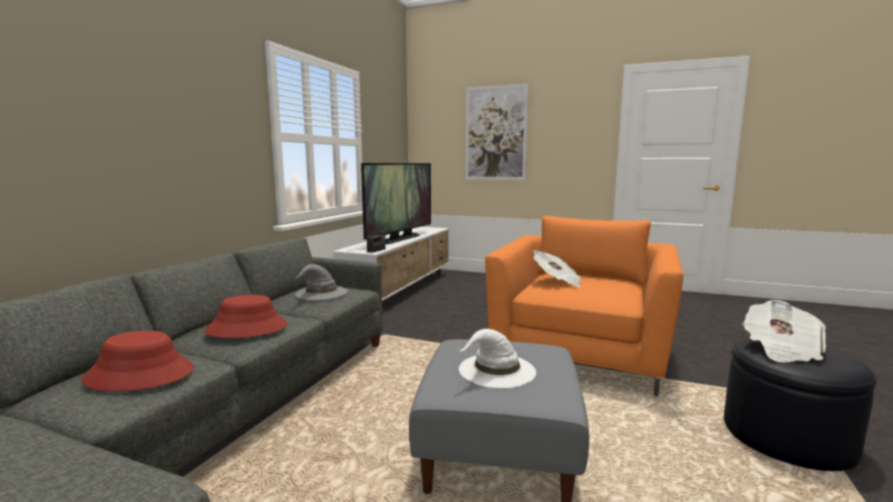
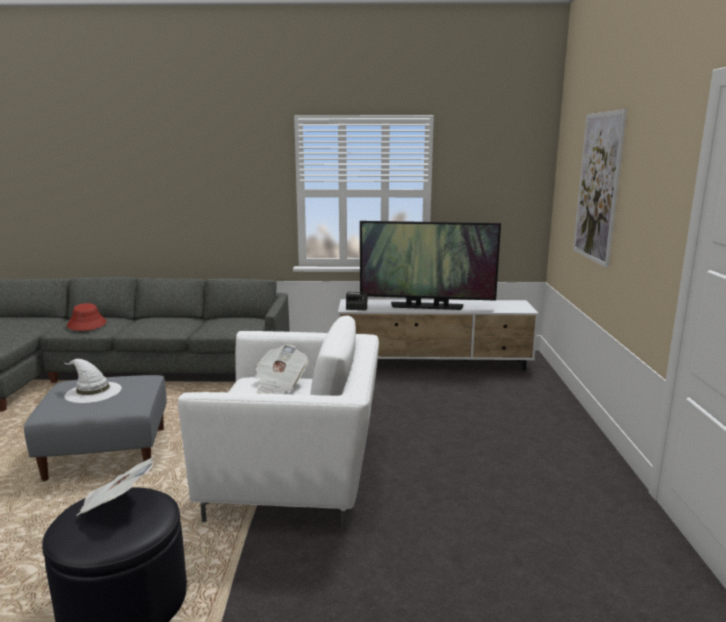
camera: 70 degrees right, 5 degrees up
(247, 328) = (150, 324): red hat -> none
(321, 293) = (230, 323): grey hat -> none
(581, 354) = (296, 476): orange armchair -> white armchair

